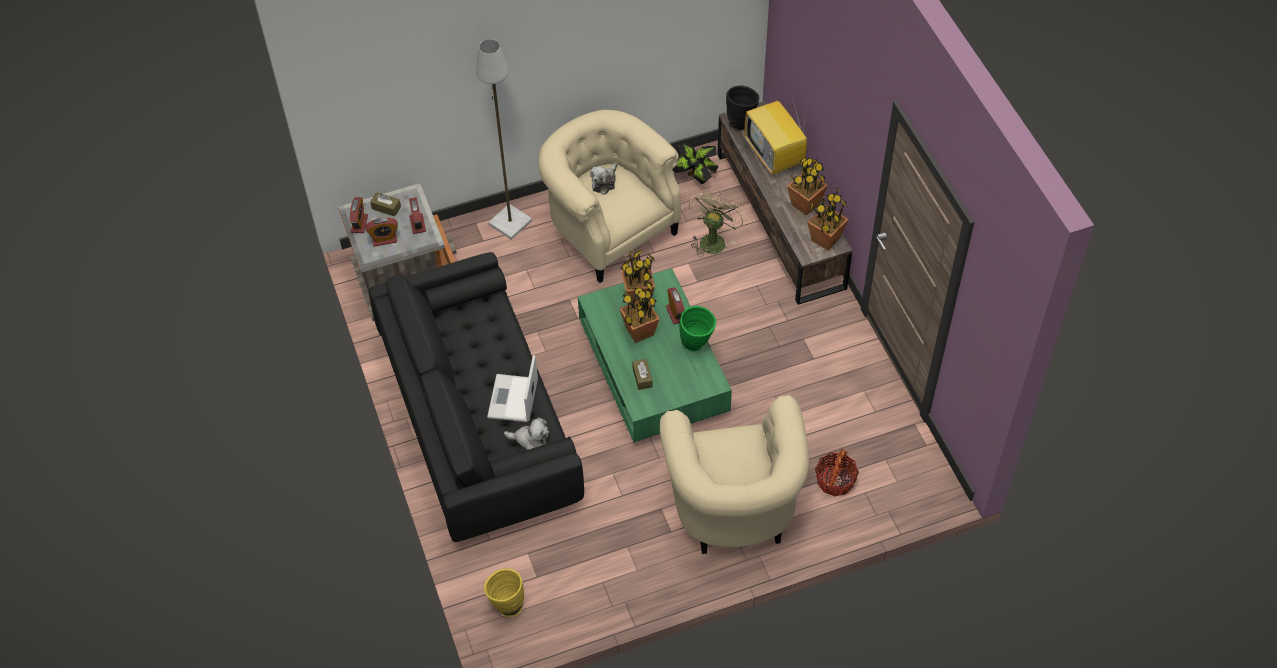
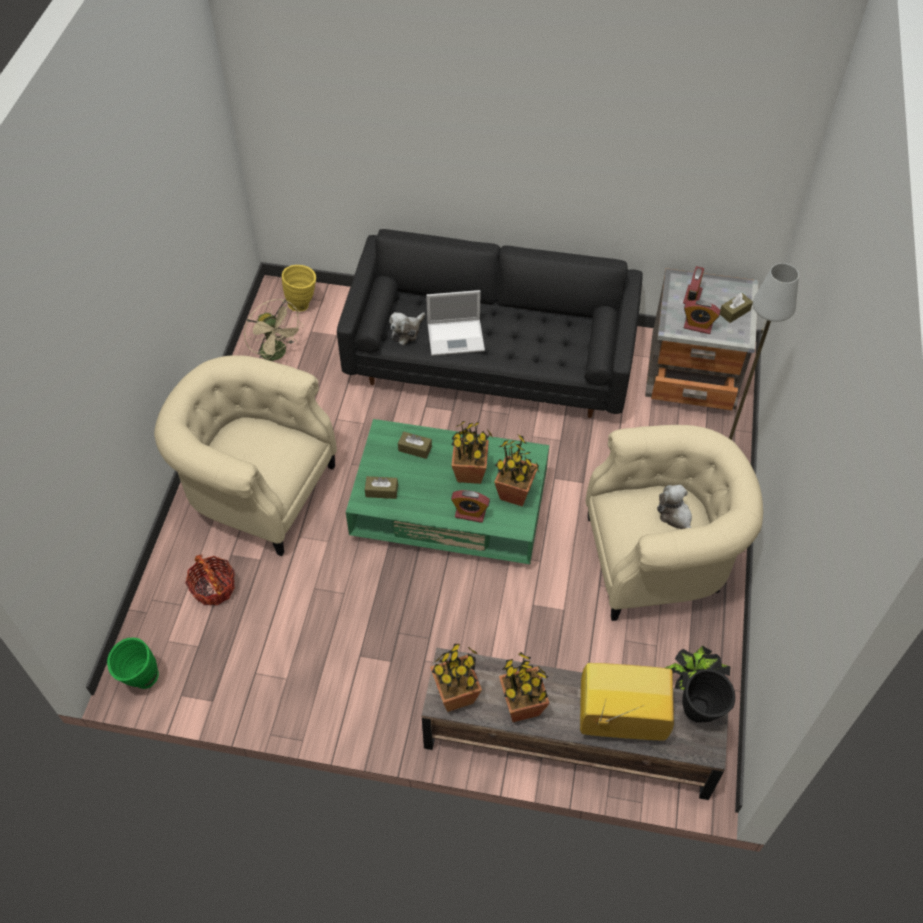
camera: 120 degrees right, 0 degrees up
(359, 224) = (724, 286): alarm clock -> none
(513, 399) = (457, 337): laptop -> laptop turned 135 degrees clockwise
(696, 377) = (381, 491): none -> brown tissue box
(697, 344) = (419, 512): green vase -> green vase (140, 680)
(713, 239) = (582, 652): beige fan -> beige fan (277, 354)

